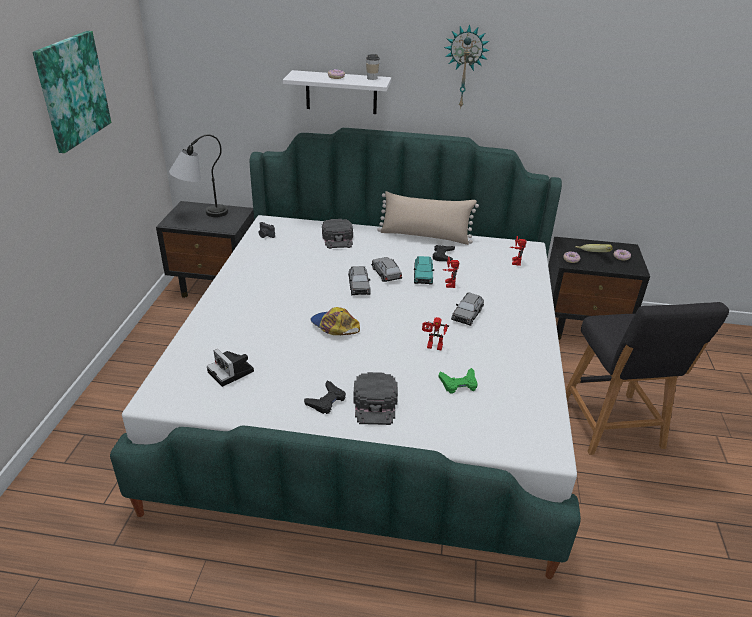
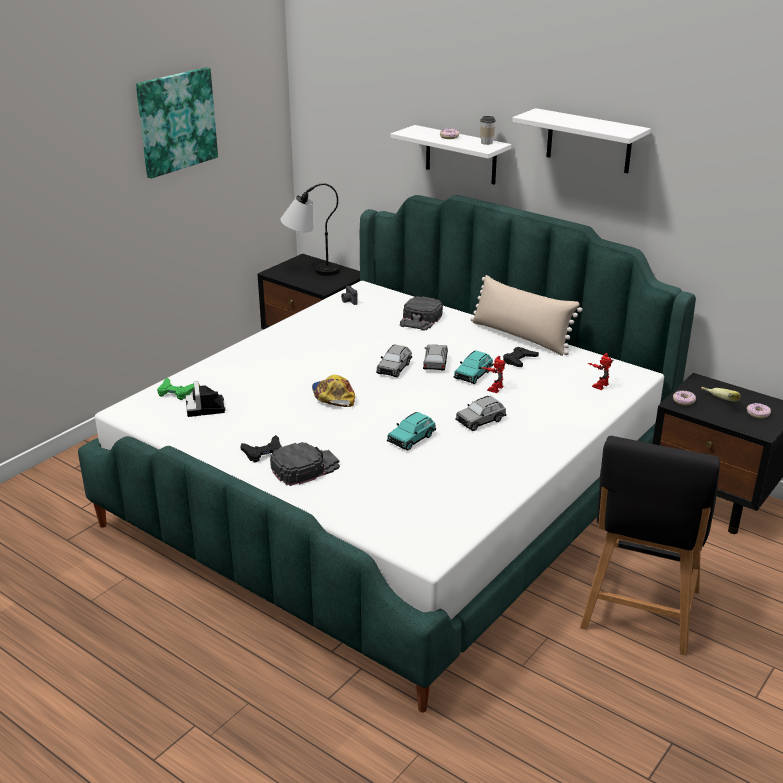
camera: 30 degrees right, 5 degrees down
(375, 403) = (305, 467): black cap -> black cap turned 150 degrees counterclockwise
(433, 347) = (411, 439): toy robot -> turquoise toy car
(459, 384) = (402, 475): green game controller -> green game controller (176, 392)
(465, 67) = (589, 141): wall clock -> white shelf

